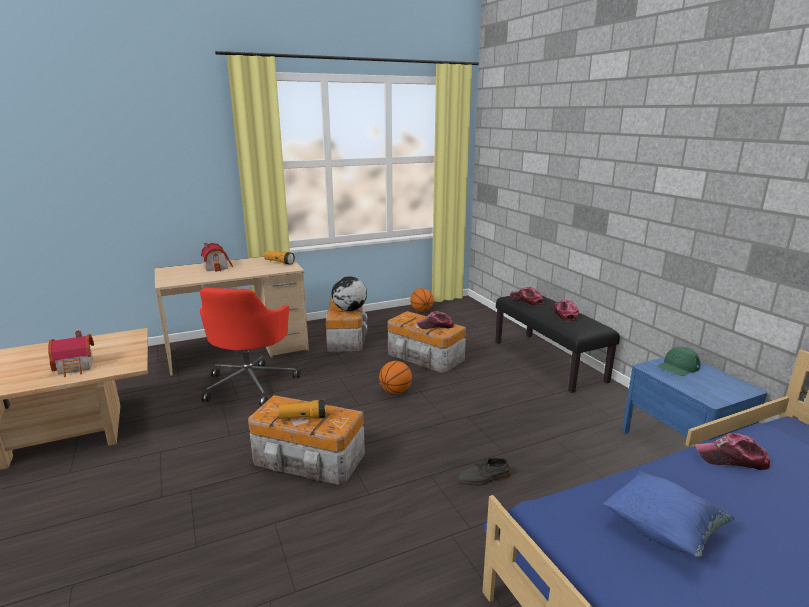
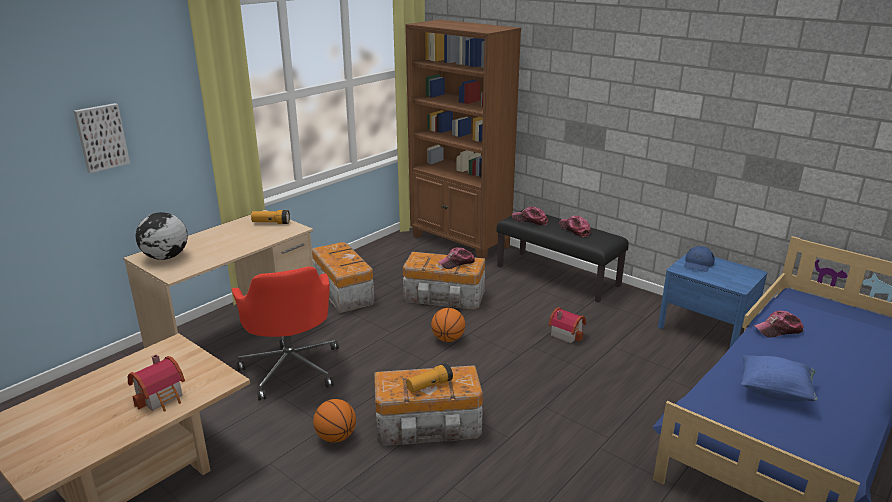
camera: 25 degrees left, 5 degrees up
(151, 172) = (101, 137): none -> picture
(217, 267) = (204, 242): toy house -> toy house (566, 333)
(349, 310) = (351, 262): globe -> globe (165, 257)
(421, 310) = (395, 244): basketball -> basketball (336, 437)
(479, 317) = (460, 242): none -> brown bookcase
(483, 477) = (587, 396): grey shoe -> none
(678, 367) = (698, 263): green cap -> blue cap

